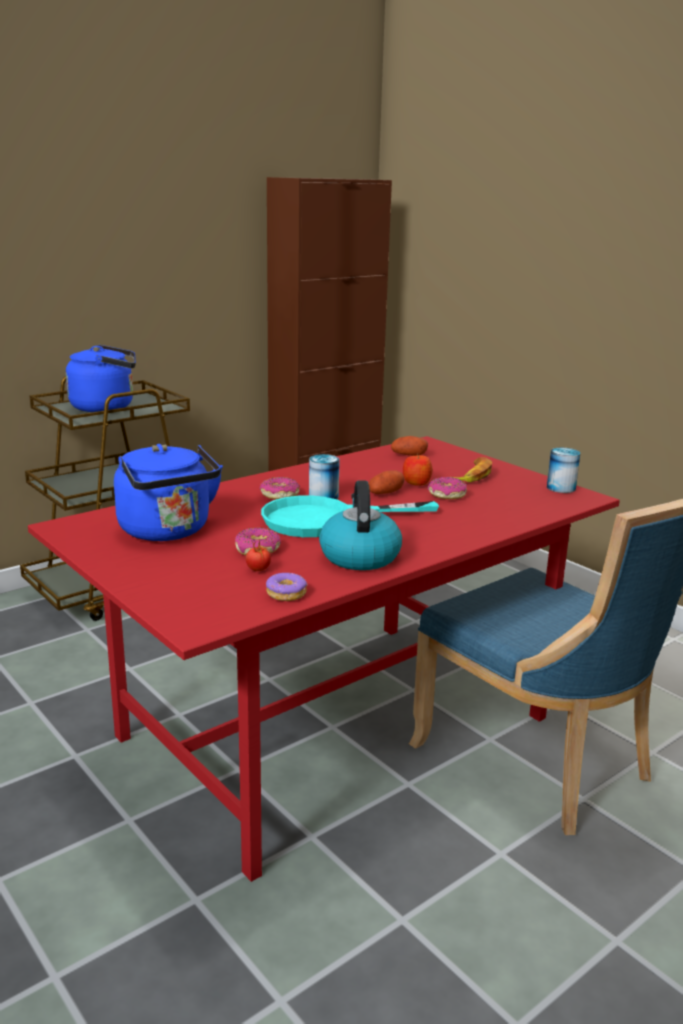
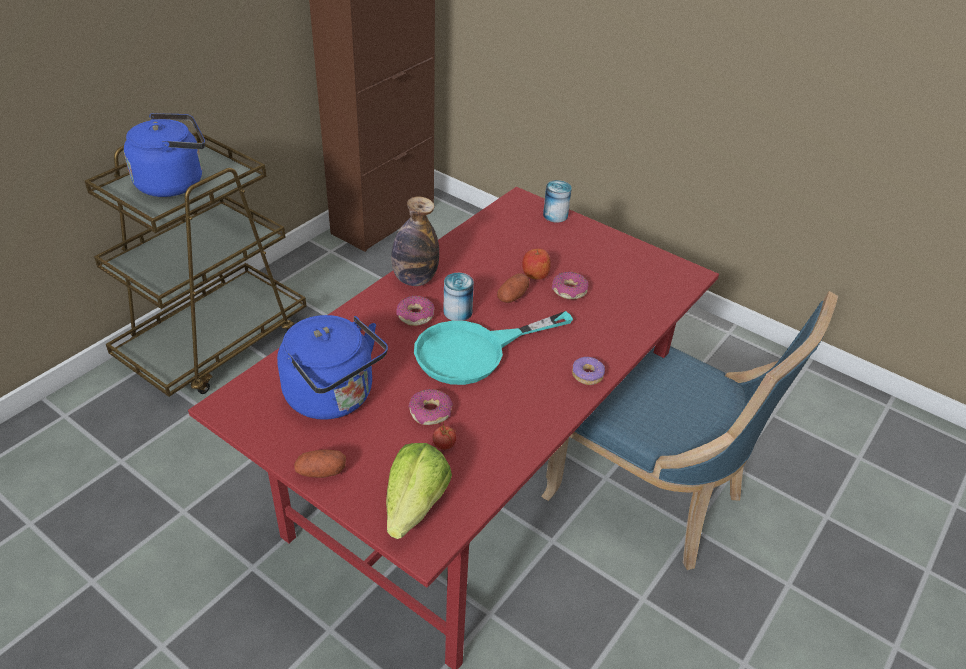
camera: 15 degrees left, 20 degrees up
(203, 602) = (415, 506): none -> lettuce
(286, 594) = (484, 478): donut -> donut (587, 375)
(293, 476) = (415, 279): none -> bottle
(359, 556) = (525, 406): kettle -> none
(408, 455) = (511, 225): potato -> potato (321, 472)
(470, 476) = (580, 254): banana -> none
(561, 488) = (665, 262): can -> can (555, 215)

